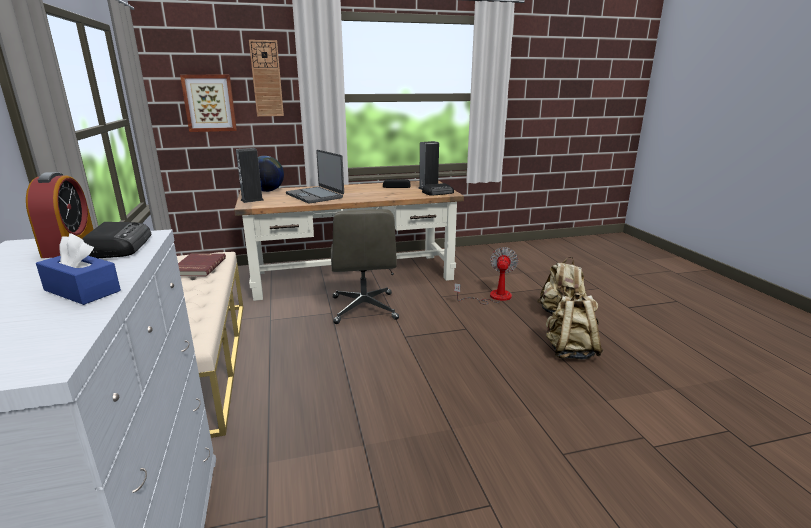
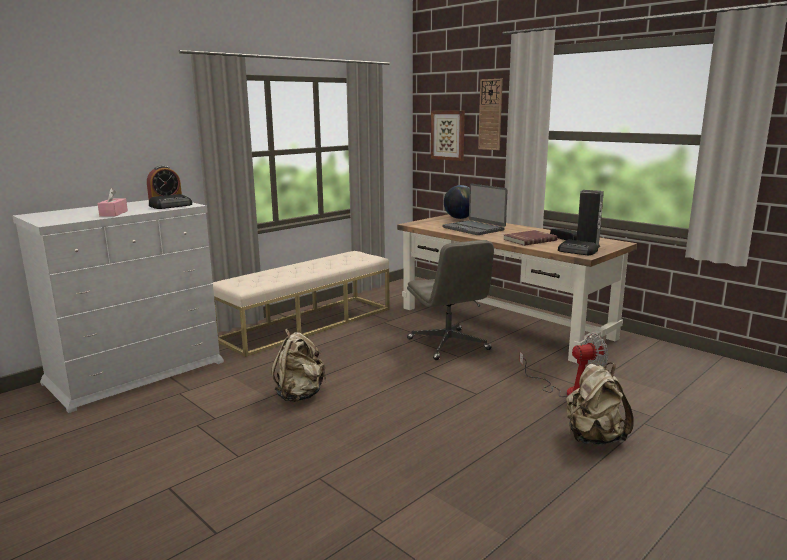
camera: 60 degrees right, 5 degrees down
(82, 290) = (113, 213): blue tissue box -> pink tissue box
(198, 267) = (344, 259): red book -> red book (529, 240)
(252, 200) = (427, 221): speaker -> none
(315, 196) = (474, 229): laptop -> laptop turned 60 degrees counterclockwise
(364, 308) = (449, 344): grey office chair -> grey office chair turned 75 degrees counterclockwise
(570, 352) = (505, 457): beige backpack -> beige backpack (300, 395)

